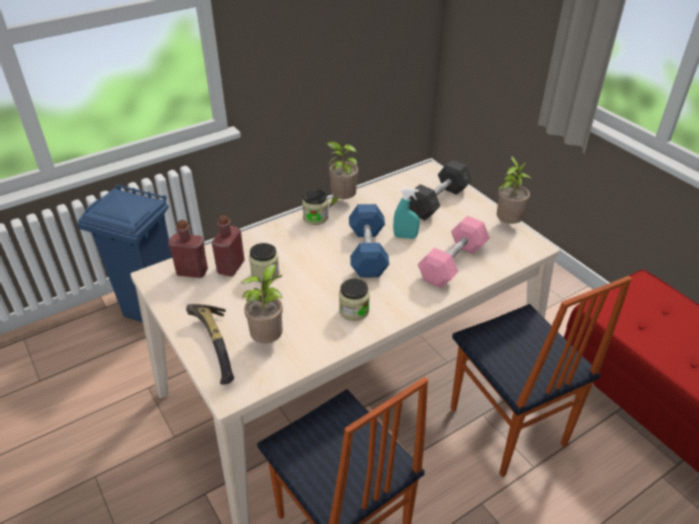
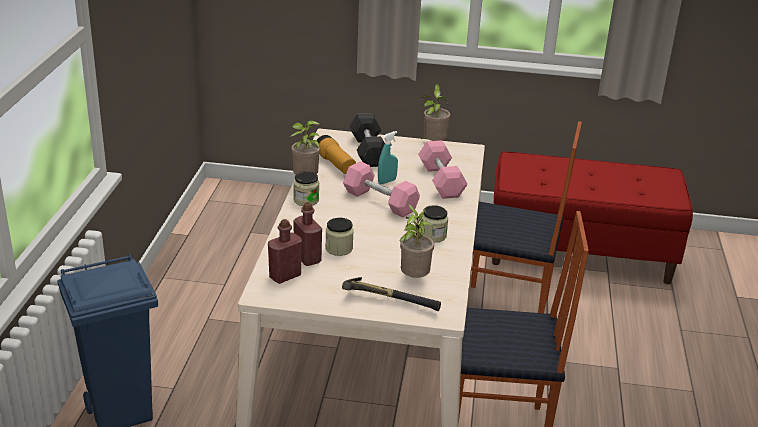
camera: 50 degrees left, 10 degrees down
(367, 252) = (380, 201): blue dumbbell -> pink dumbbell
(390, 199) = (335, 164): none -> flashlight

